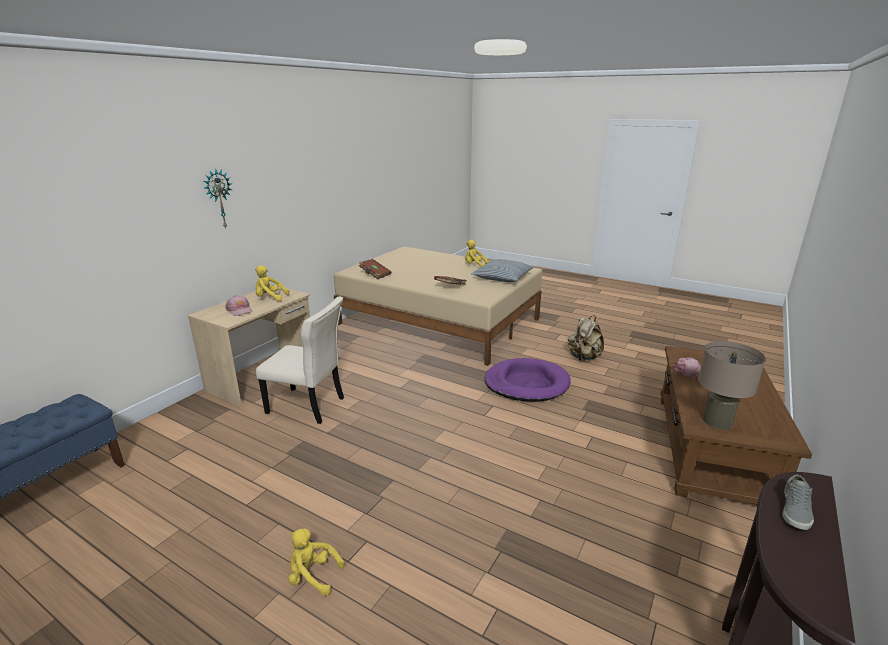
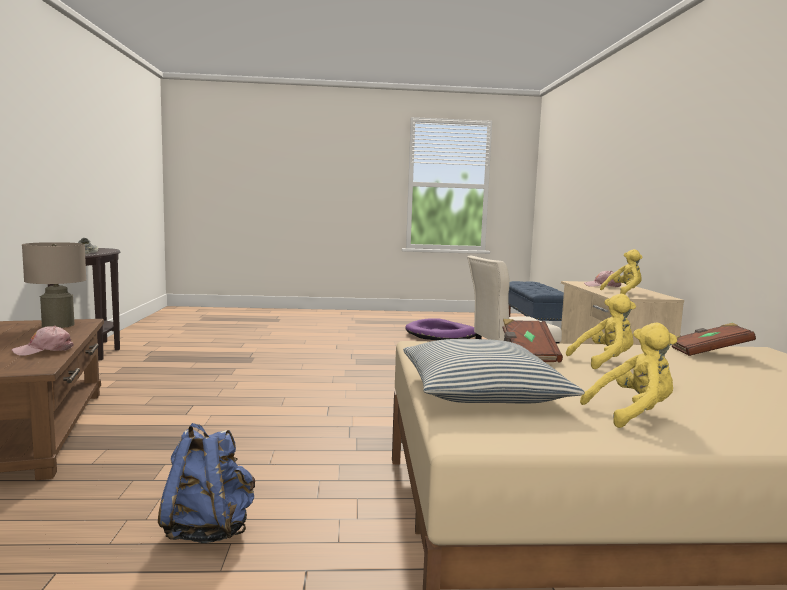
camera: 145 degrees right, 15 degrees down
(219, 199) = (671, 167): wall clock -> none
(313, 576) = (347, 340): yellow plush toy -> yellow plush toy (604, 361)
(526, 383) = (303, 448): purple dog bed -> purple dog bed (441, 334)
(584, 357) = (208, 530): beige backpack -> blue backpack

